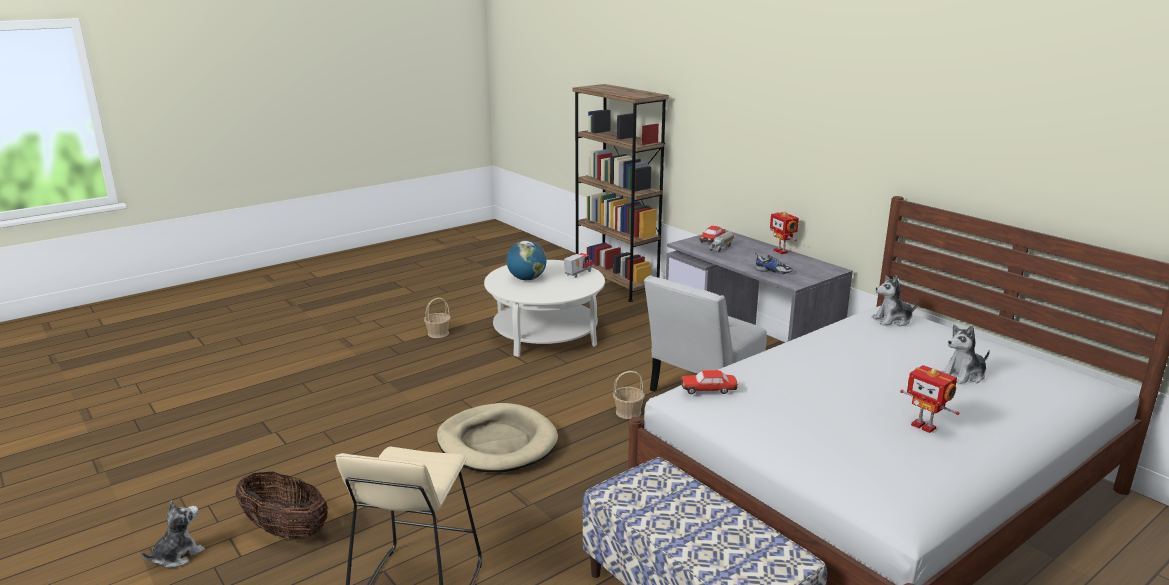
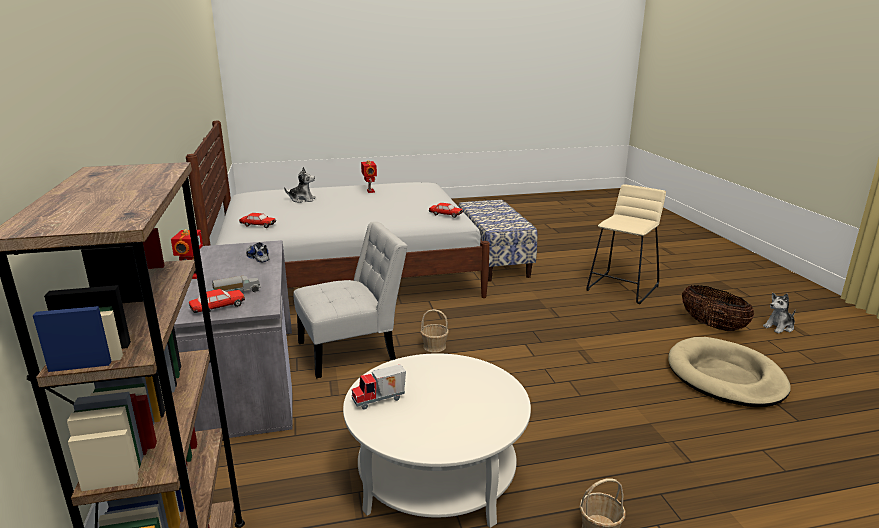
camera: 155 degrees left, 0 degrees up
(497, 443) = (557, 347): beige dog bed -> beige dog bed (725, 376)
(526, 279) = (462, 407): globe -> none
(892, 320) = (258, 225): plush toy -> toy car

